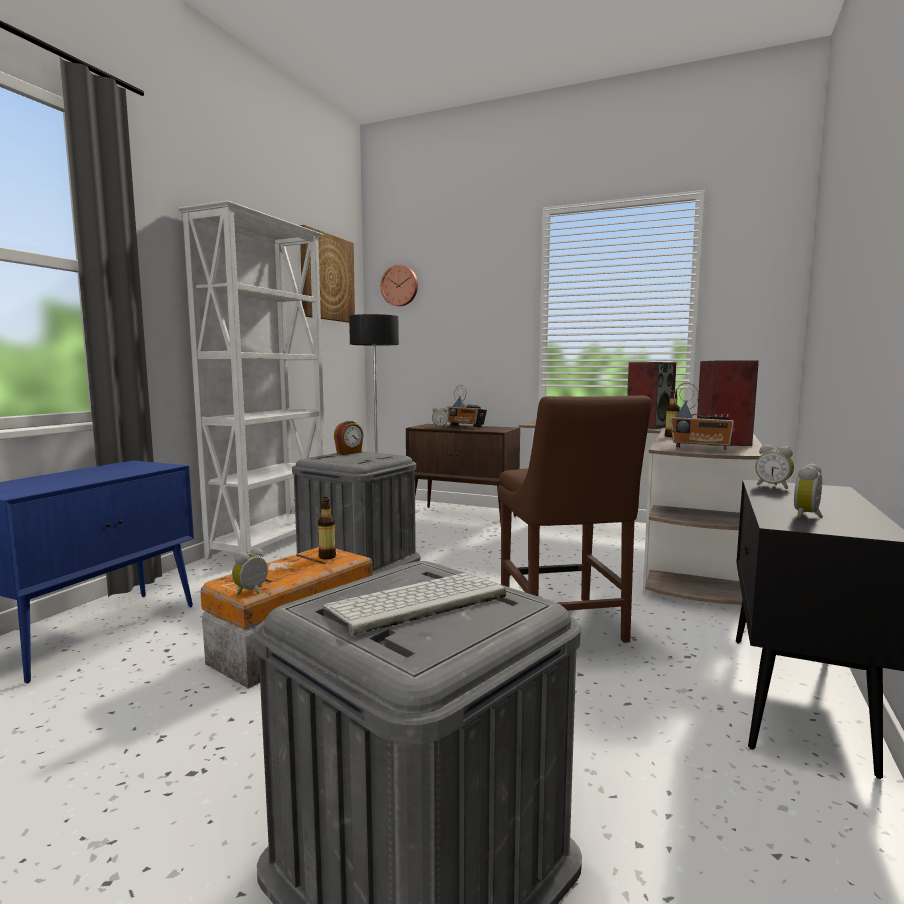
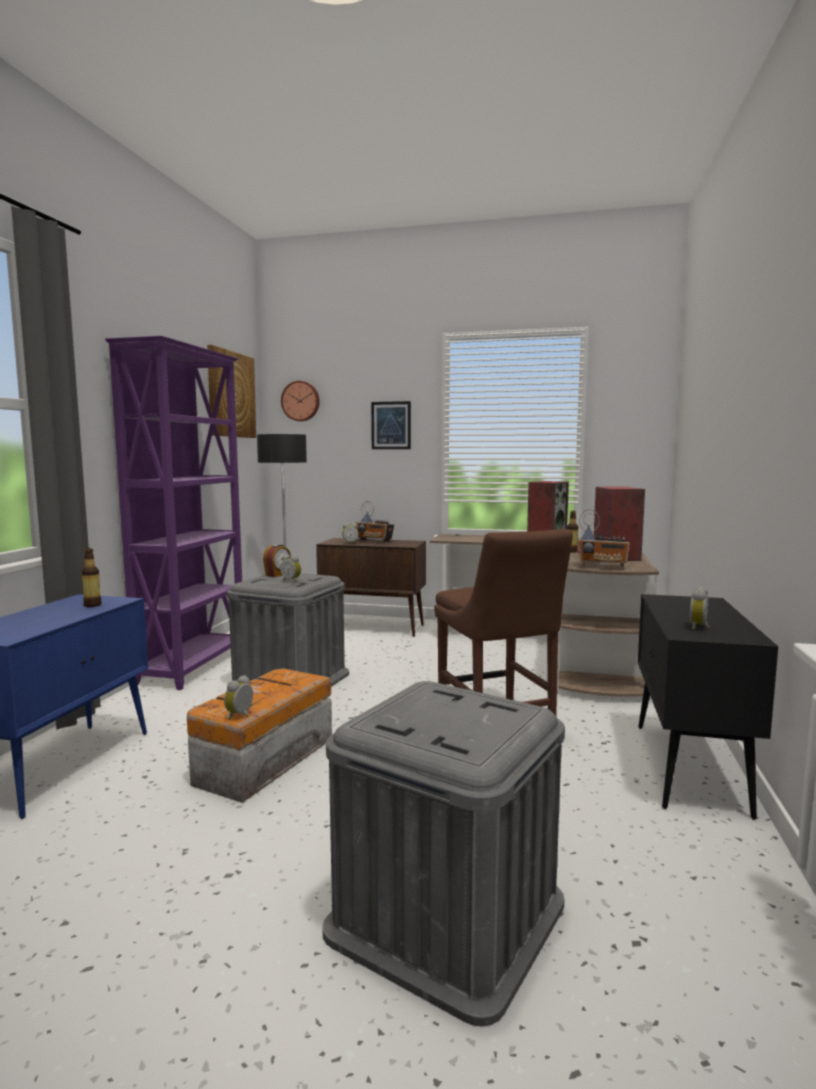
camera: 10 degrees left, 0 degrees up
(272, 543) = (195, 666): white bookcase -> purple bookcase
(327, 556) = (289, 678): bottle -> bottle (92, 605)
(415, 603) = (446, 715): keyboard -> none
(488, 307) = (391, 425): none -> picture
(773, 486) = (666, 600): alarm clock -> alarm clock (292, 581)

